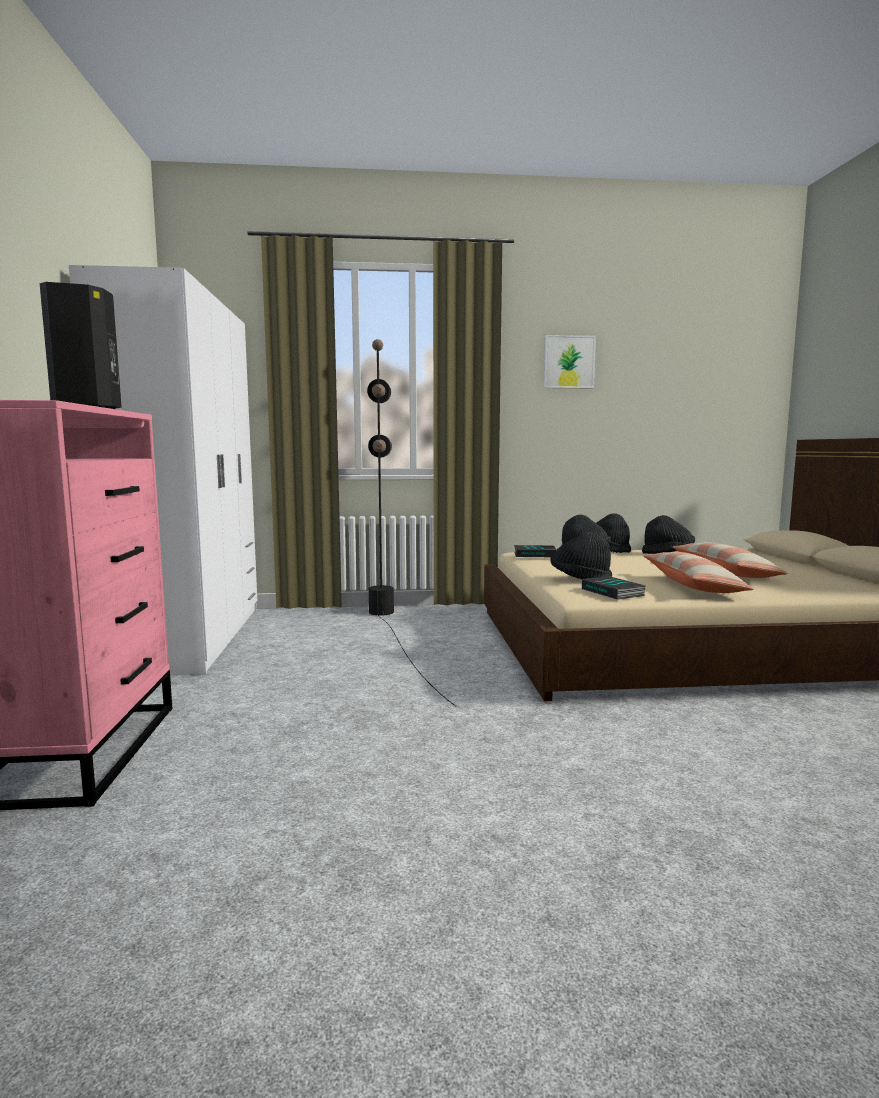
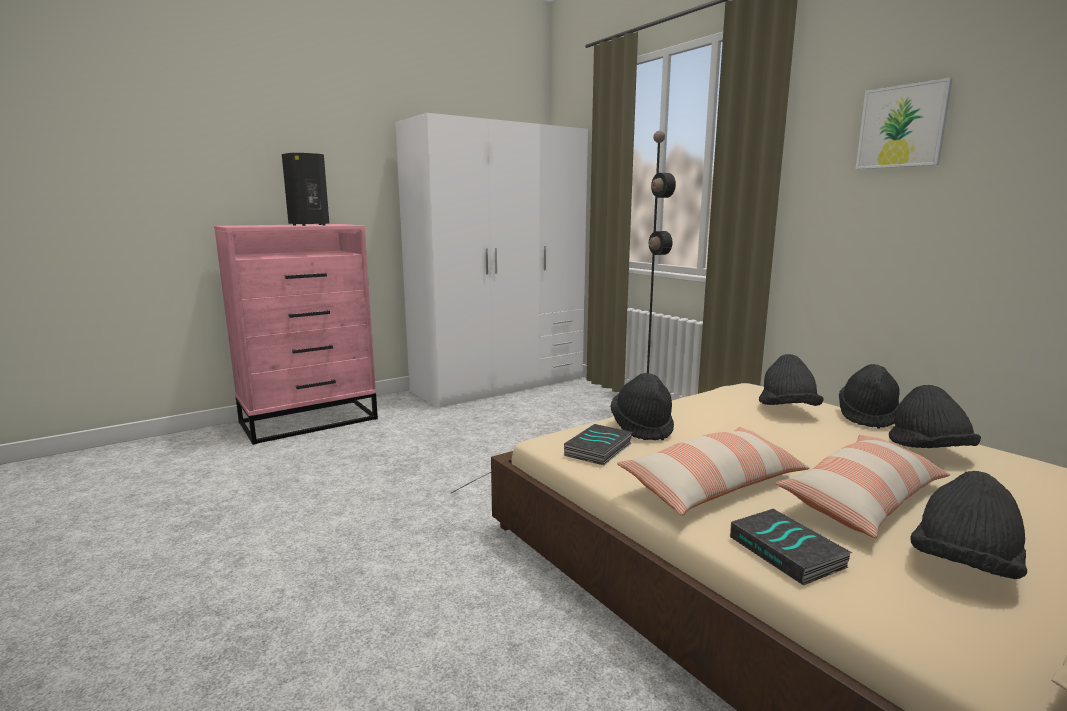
camera: 60 degrees right, 5 degrees up
(535, 554) = (735, 392): book -> book (788, 552)
(800, 577) = (963, 567): none -> black hat

